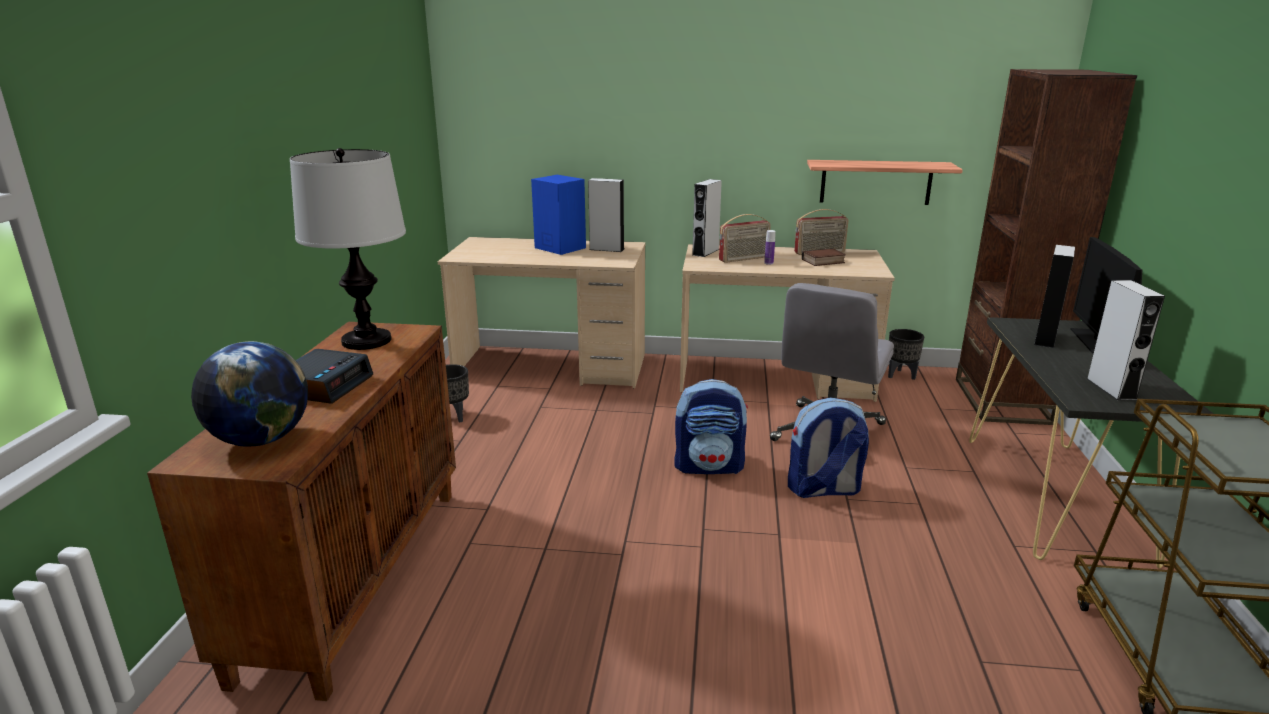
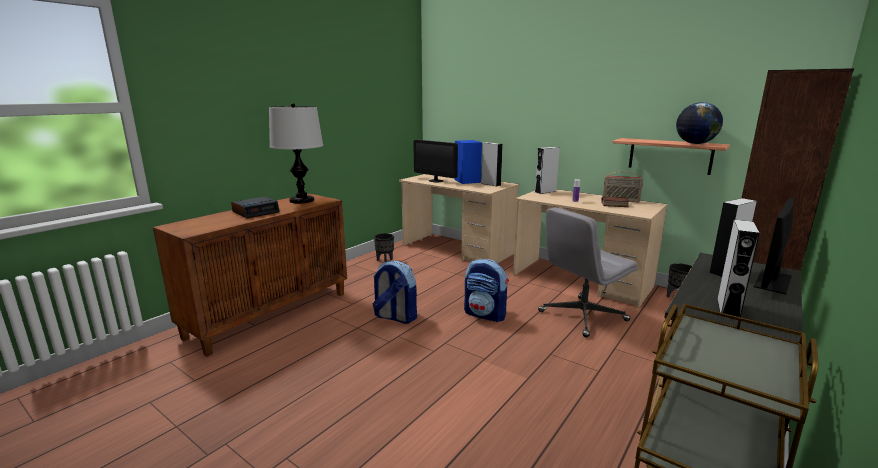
camera: 30 degrees right, 5 degrees down
(260, 440) = (201, 224): globe -> globe (695, 143)
(508, 254) = (436, 181): none -> monitor
(744, 259) = (563, 197): radio -> none
(823, 490) = (540, 345): backpack -> backpack (395, 317)

